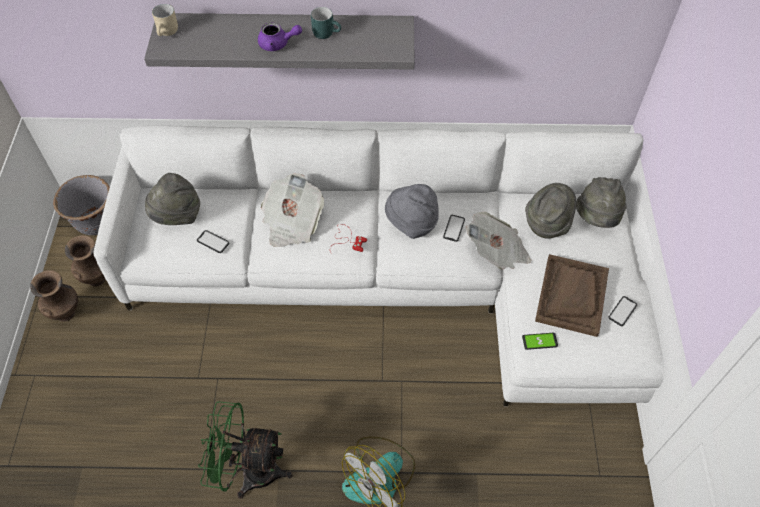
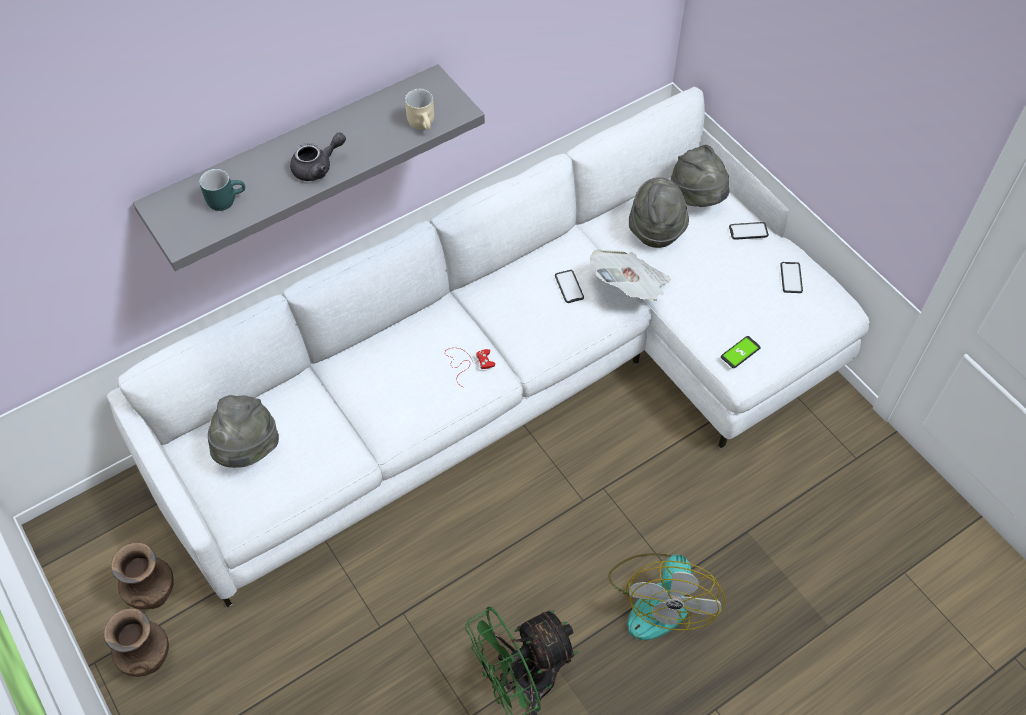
camera: 35 degrees left, 0 degrees up
(96, 223) = (94, 533): grey planter -> none
(168, 32) = (172, 218): beige mug -> beige mug (424, 123)
(213, 242) = (316, 453): phone -> phone (748, 231)
(278, 44) = (318, 167): purple teapot -> grey teapot
(292, 222) = (390, 379): newspaper -> none
(327, 33) = (361, 128): turquoise mug -> turquoise mug (225, 199)
(411, 224) = (521, 306): grey hat -> none
(571, 296) = (735, 290): brown tray -> none

